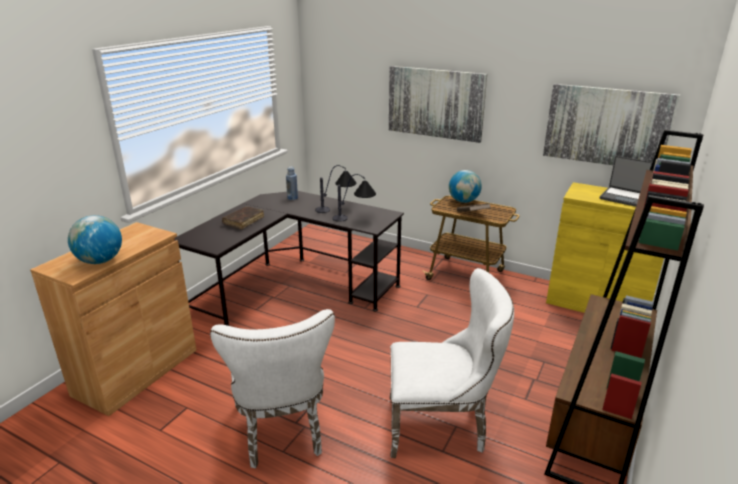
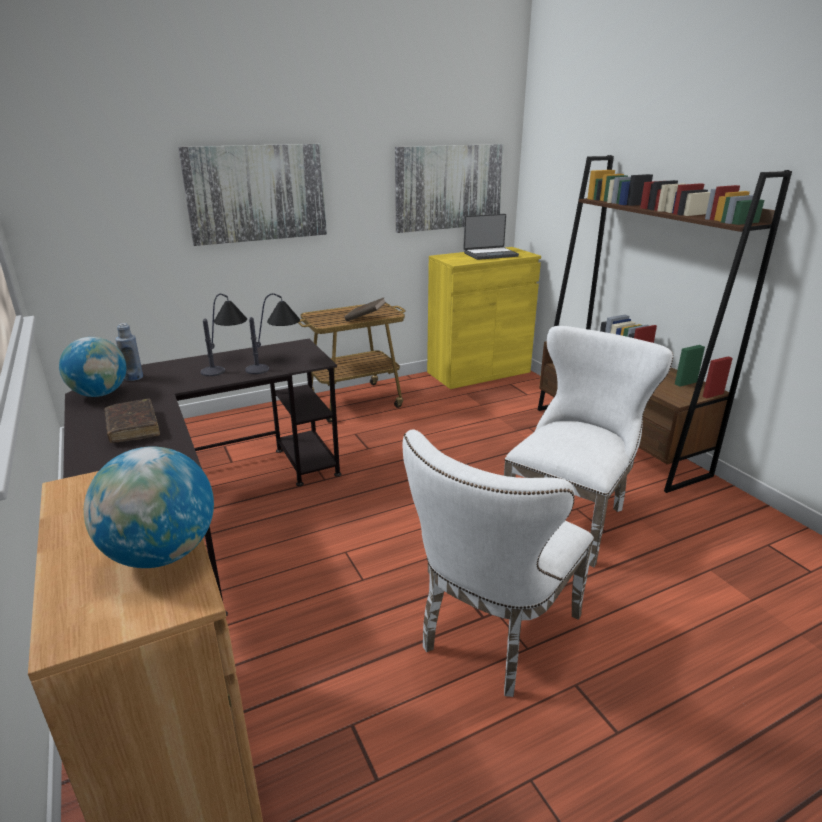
camera: 55 degrees left, 0 degrees up
(282, 433) = (493, 636): white chair -> white chair turned 105 degrees clockwise
(463, 201) = (329, 312): globe -> globe (100, 394)

